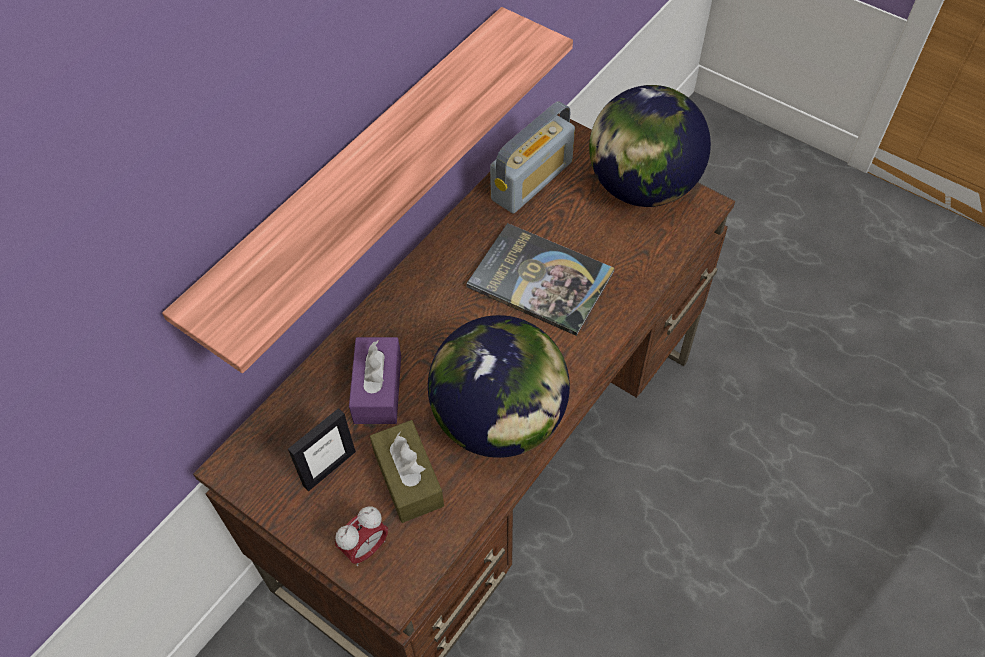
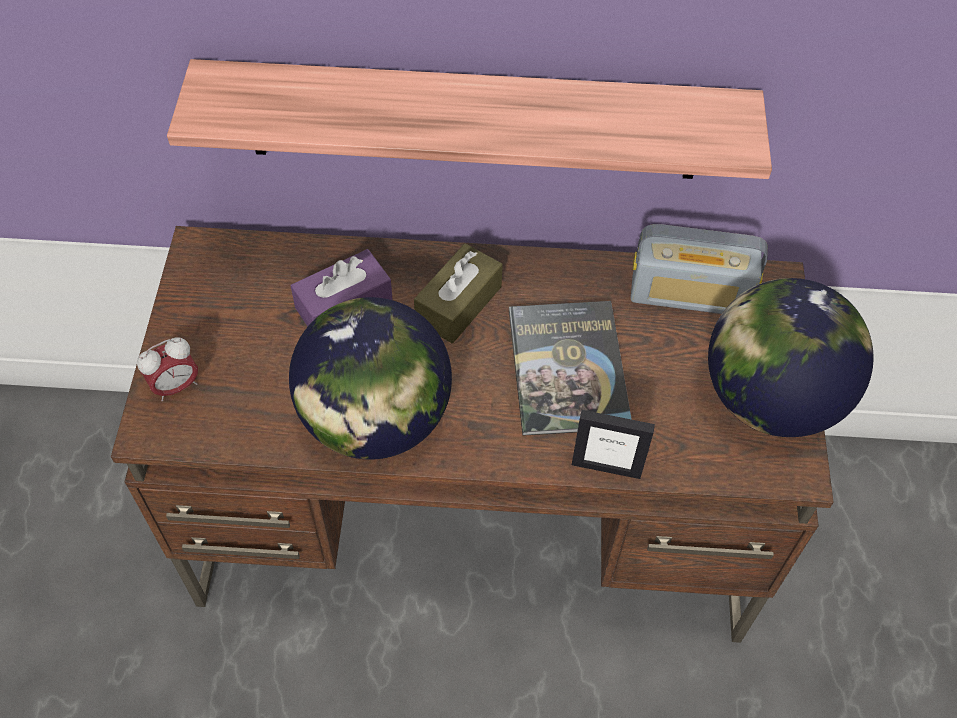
camera: 55 degrees right, 0 degrees up
(329, 468) = (238, 315): picture frame -> picture frame (606, 467)
(365, 548) = (176, 386): alarm clock -> alarm clock turned 45 degrees counterclockwise
(408, 478) = (265, 380): brown tissue box -> brown tissue box (458, 304)

